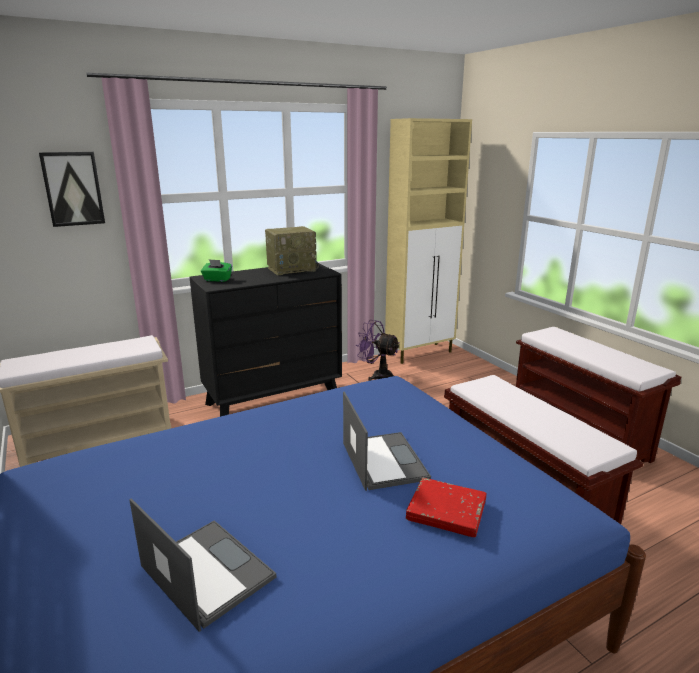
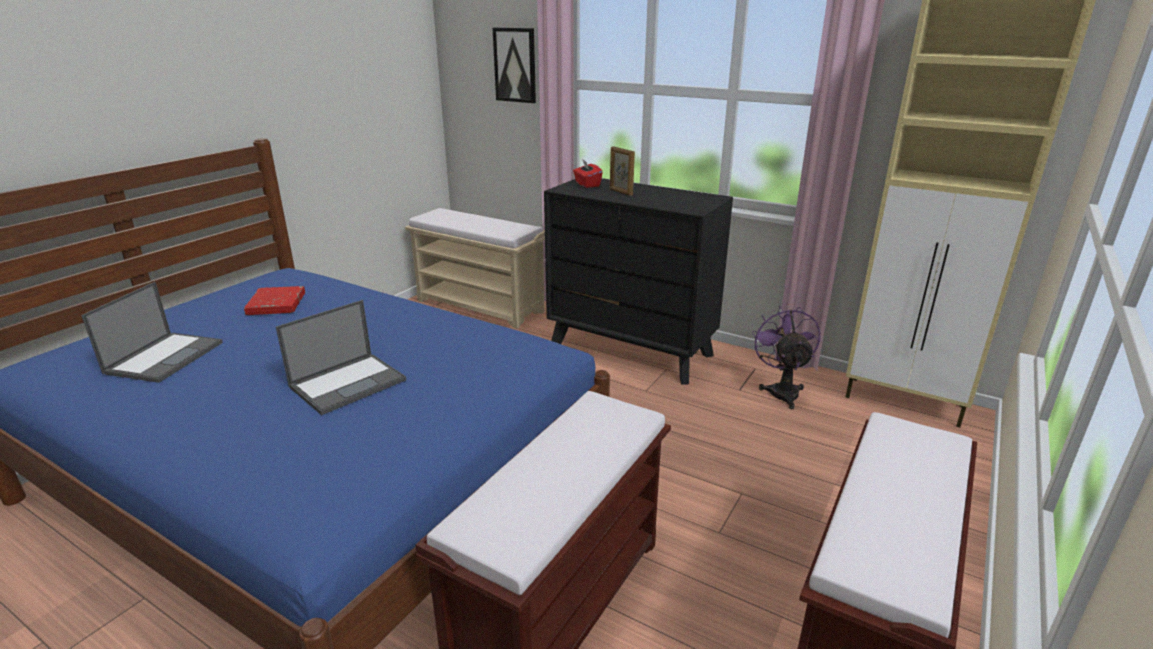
camera: 60 degrees right, 5 degrees up
(217, 280) = (587, 184): green tissue box -> red tissue box
(255, 277) = (620, 192): none -> picture frame
(292, 269) = (677, 196): radio -> none
(446, 511) = (266, 435): red book -> red book (276, 304)

